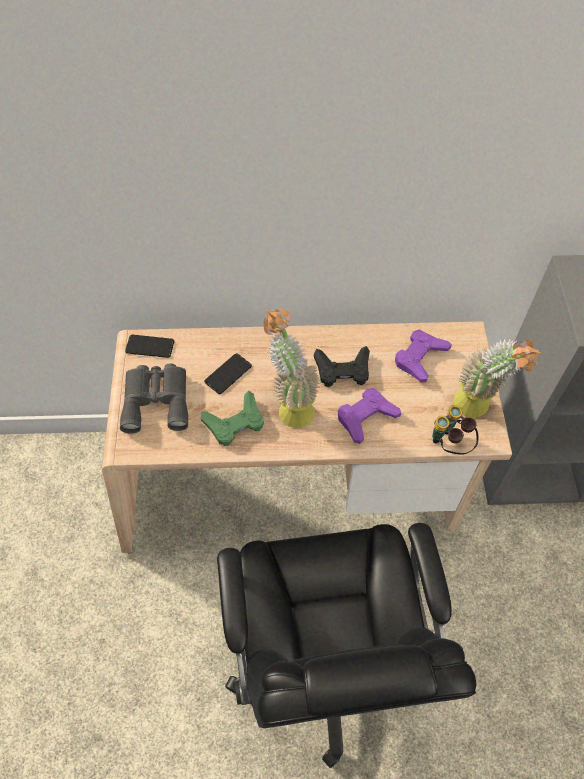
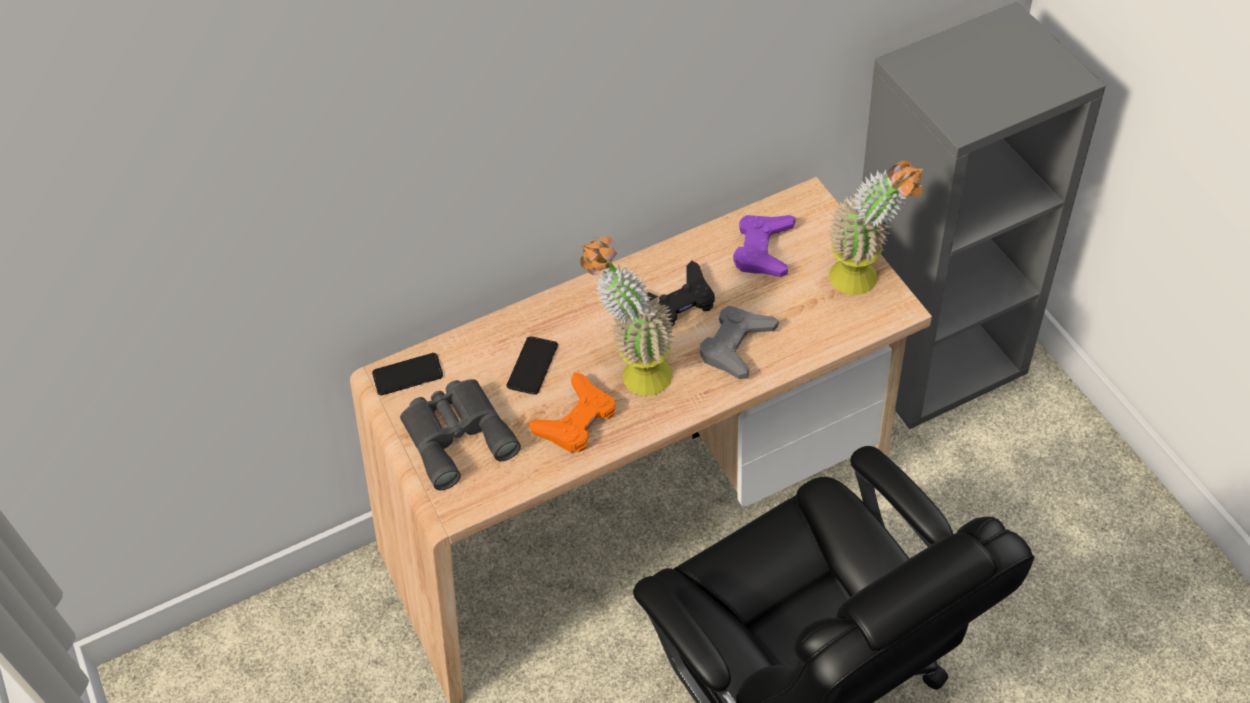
camera: 20 degrees left, 5 degrees down
(235, 423) = (576, 420): green game controller -> orange game controller
(366, 417) = (736, 346): purple game controller -> grey game controller
(449, 444) = (854, 335): binoculars -> none

